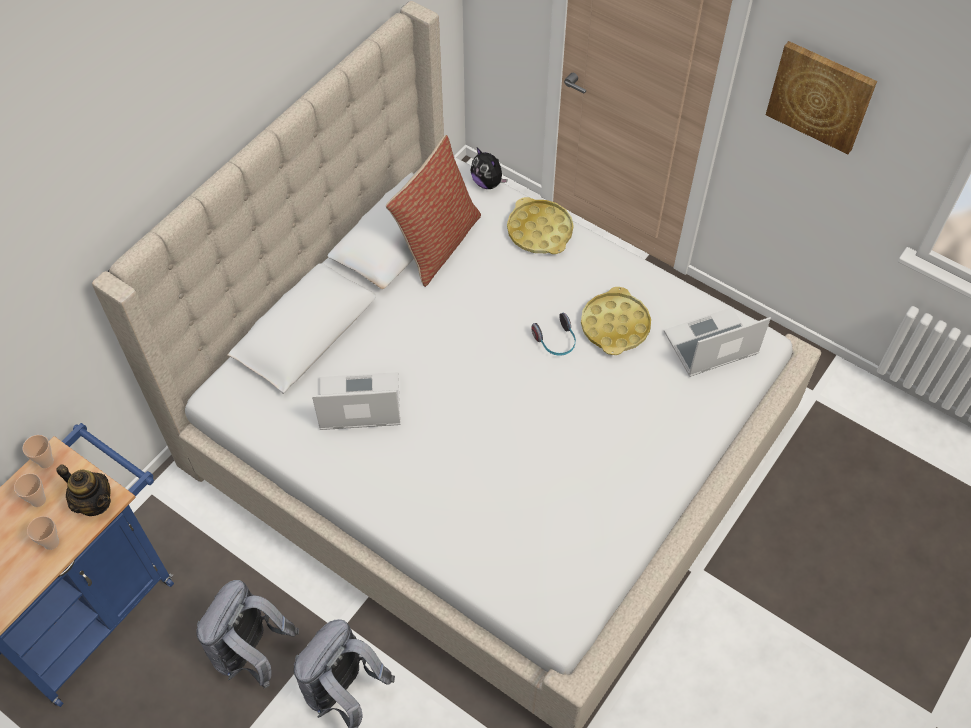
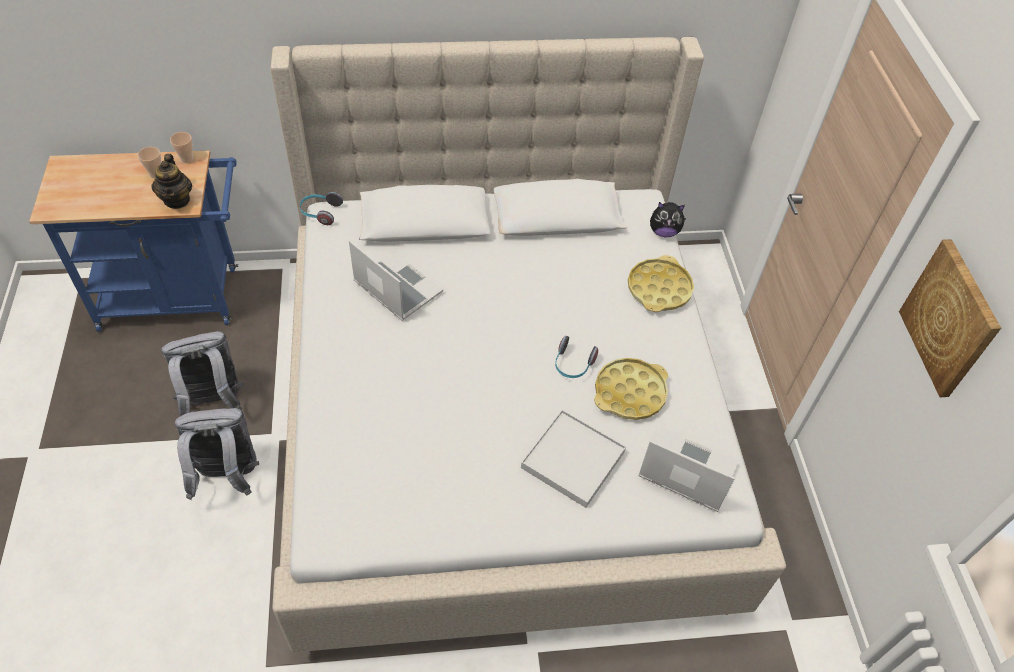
camera: 45 degrees right, 5 degrees down
(51, 542) = (130, 200): cup -> none
(211, 402) = (320, 213): none -> headphones
(437, 243) = (577, 239): pillow -> none
(488, 183) = (664, 232): plush toy -> plush toy turned 90 degrees counterclockwise
(639, 407) = (572, 460): none -> white tray

